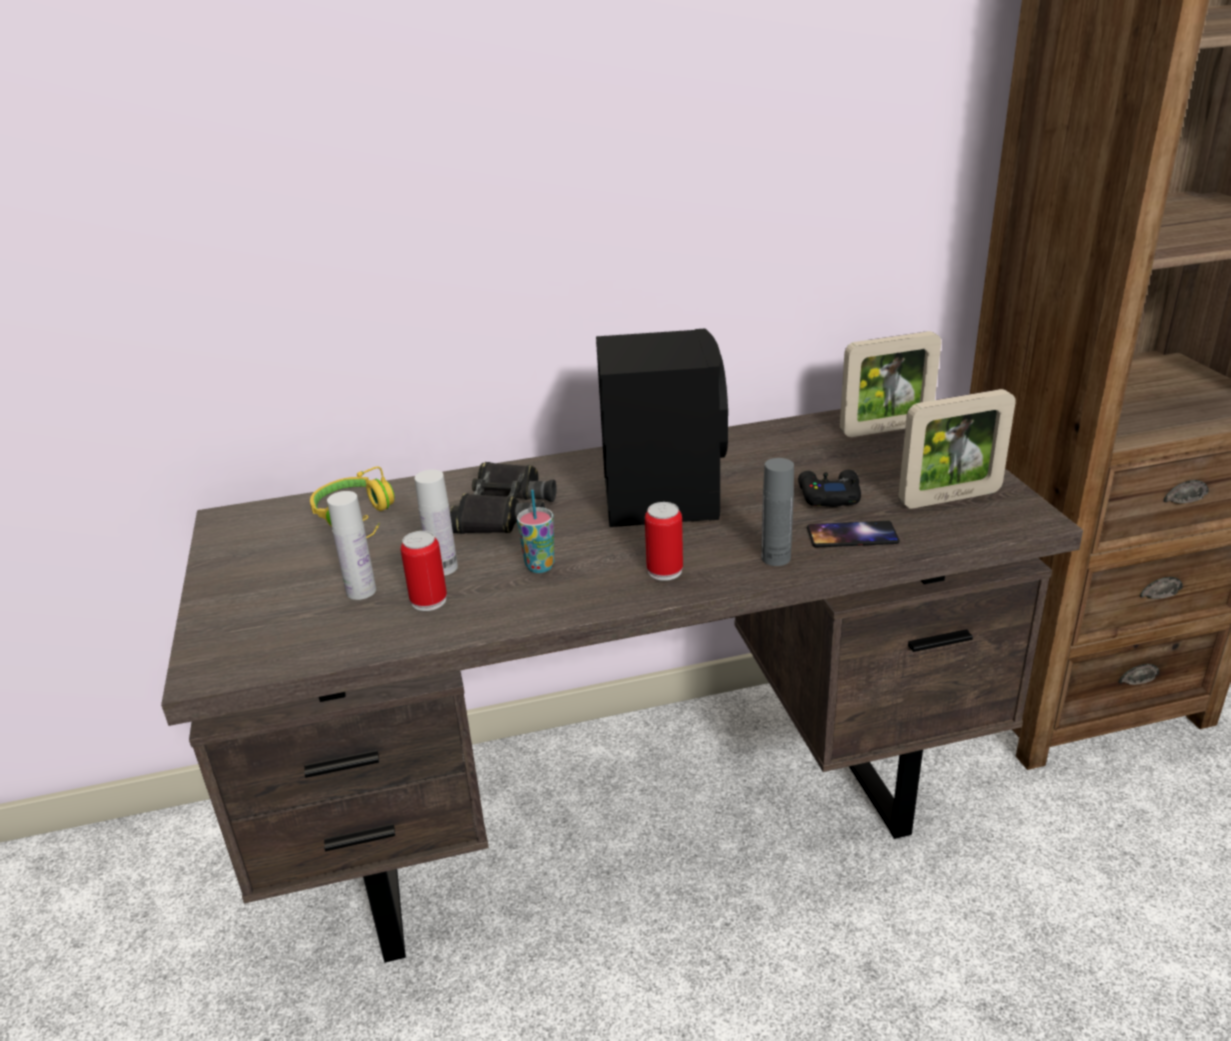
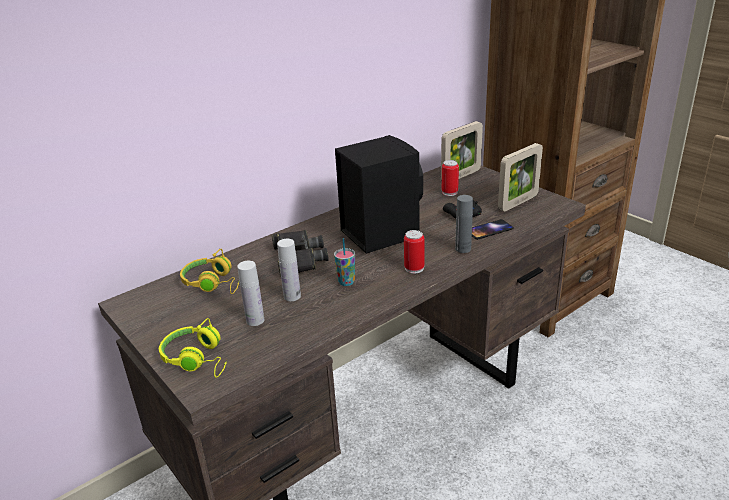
camera: 25 degrees left, 0 degrees up
(239, 627) = (198, 359): none -> yellow headphones
(428, 601) = (300, 315): can -> can (449, 192)

